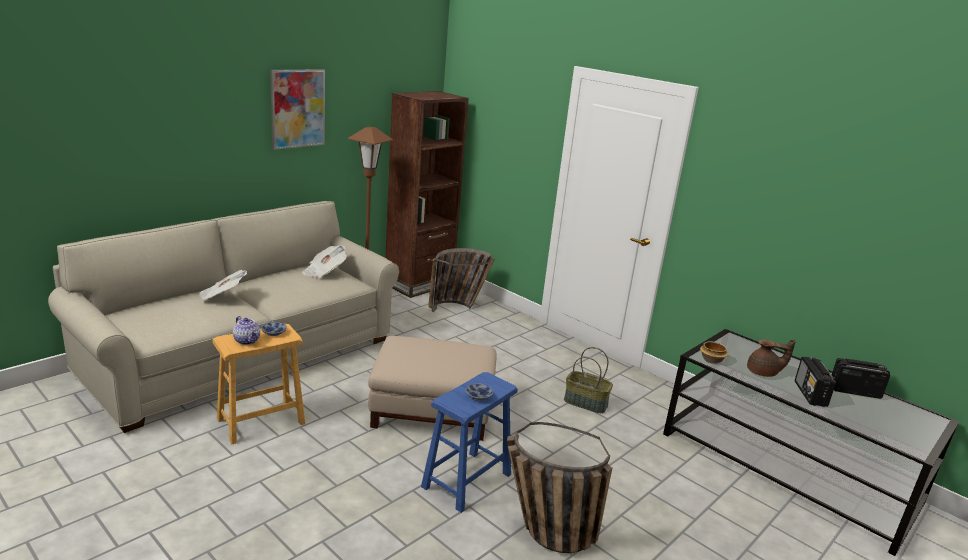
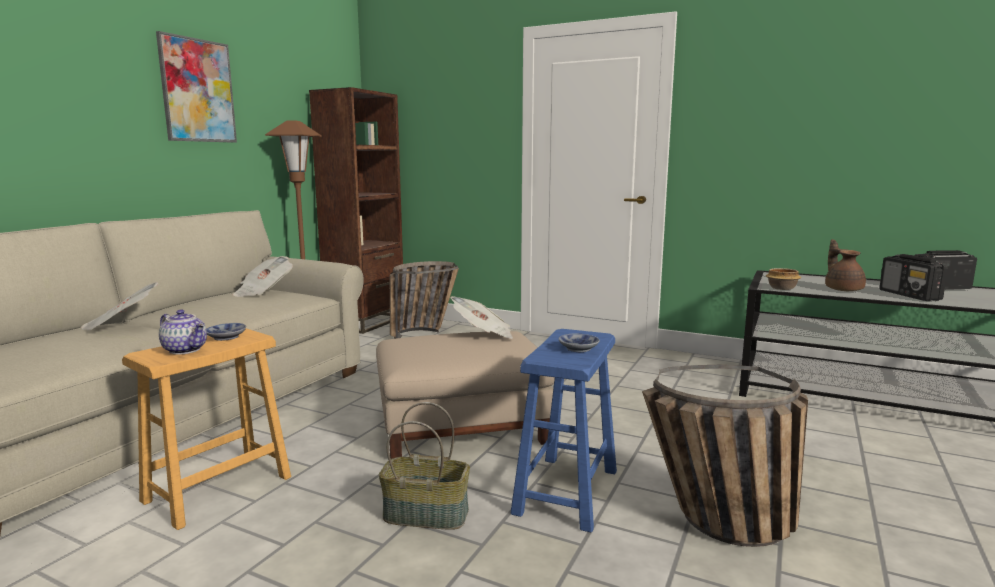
camera: 15 degrees left, 10 degrees down
(459, 348) = (483, 334): none -> newspaper
(586, 403) = (633, 385): basket -> basket (427, 514)
(763, 373) = (842, 289): brown teapot -> brown teapot turned 90 degrees counterclockwise

